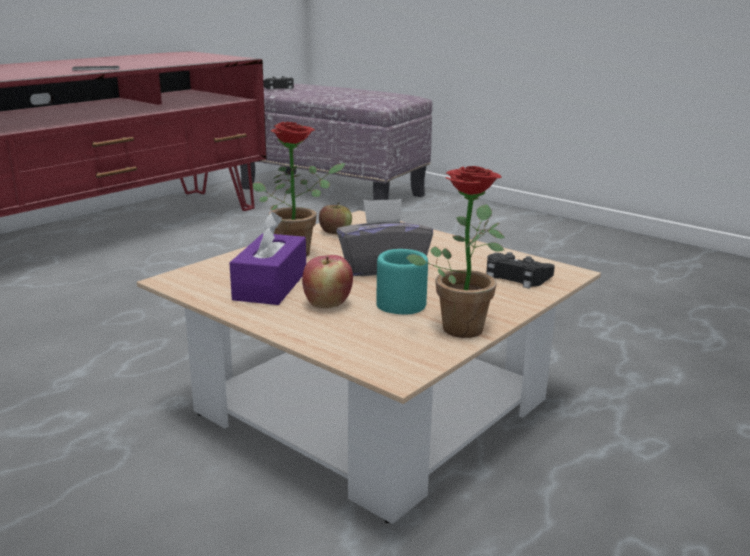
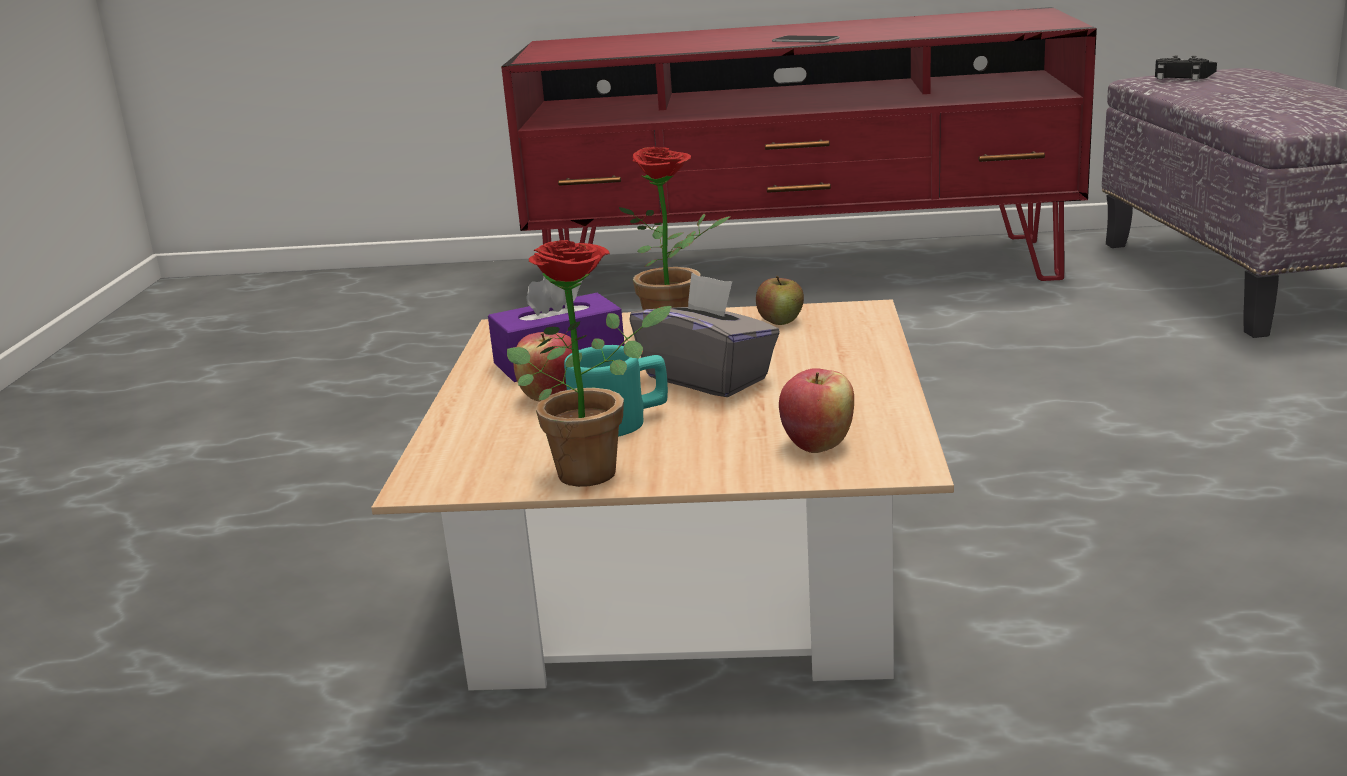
camera: 55 degrees right, 0 degrees up
(516, 277) = (817, 445): black game controller -> apple

